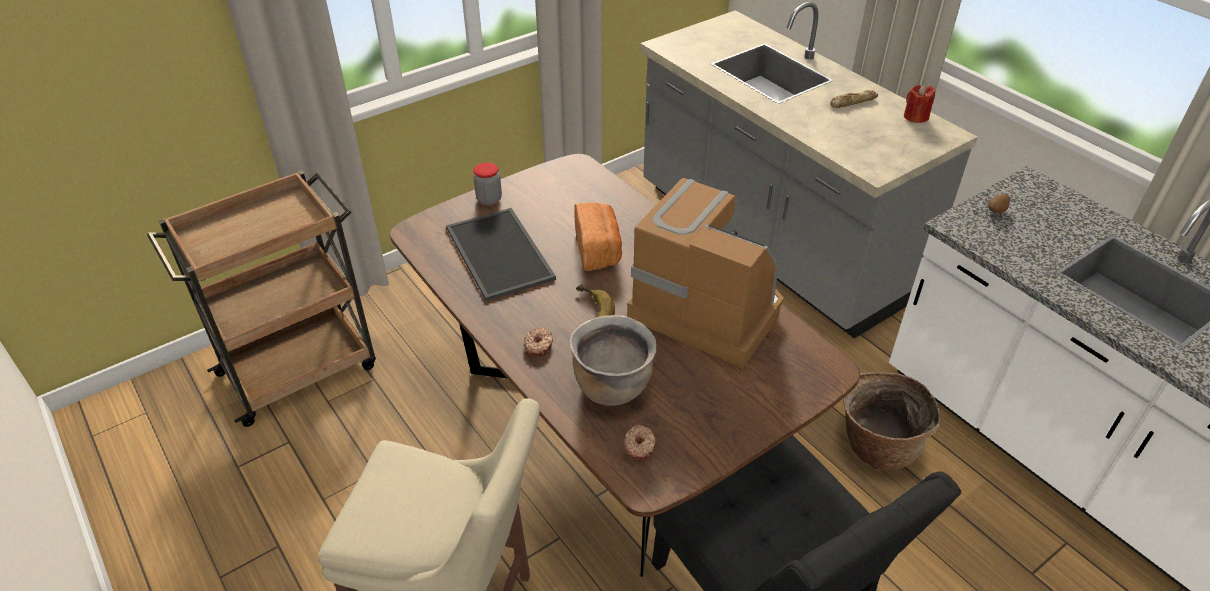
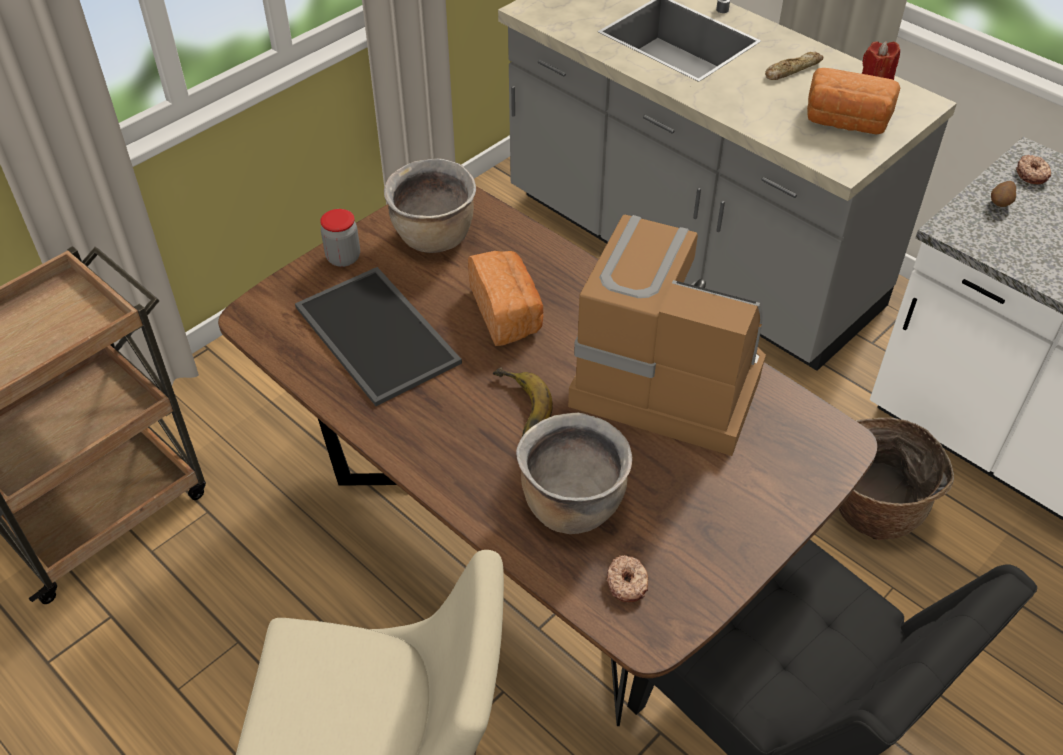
camera: 10 degrees left, 5 degrees up
(539, 346) = (463, 461): donut -> donut (1032, 174)
(558, 193) = (434, 238): none -> brown cooking pot
(885, 142) = (846, 122): none -> bread

